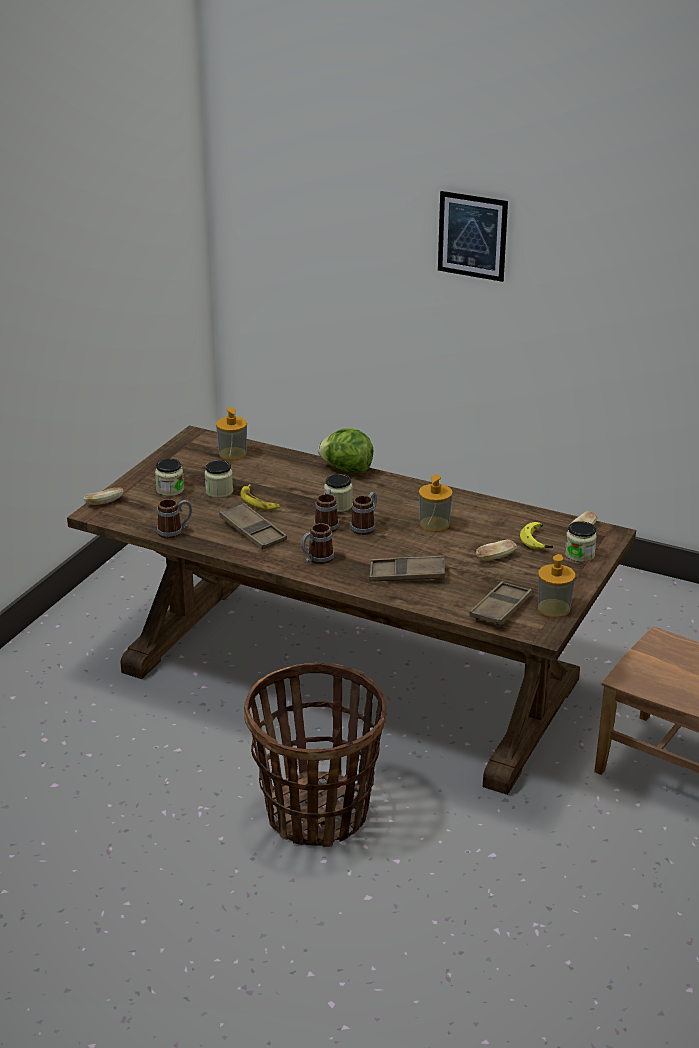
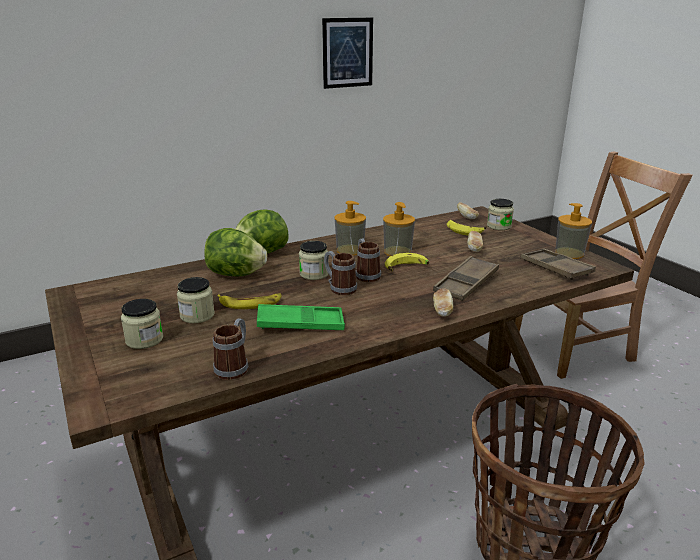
camera: 55 degrees left, 5 degrees down
(104, 502) = (90, 391): bread -> bread (442, 311)
(232, 454) = (142, 287): soap dispenser -> soap dispenser (350, 250)
(253, 531) = (300, 324): brown tray -> green tray
(296, 476) = (236, 274): none -> lettuce
(316, 560) = (396, 311): mug -> none
(402, 540) = (406, 269): none -> banana
(472, 236) = (209, 48): picture -> picture (347, 53)

